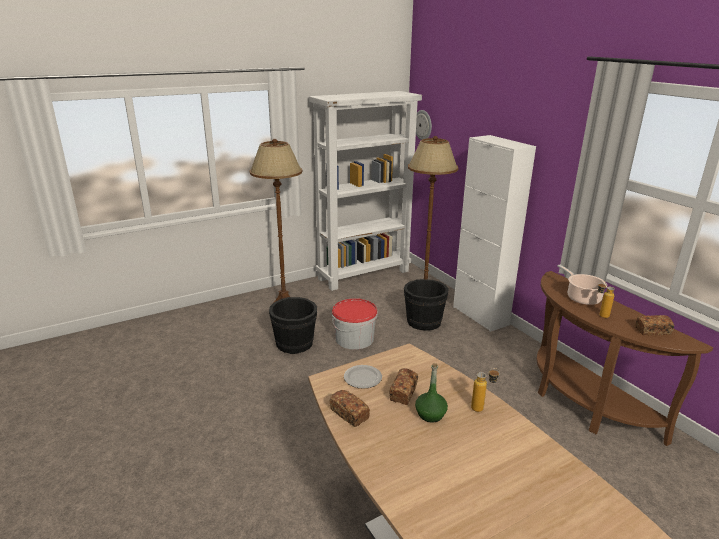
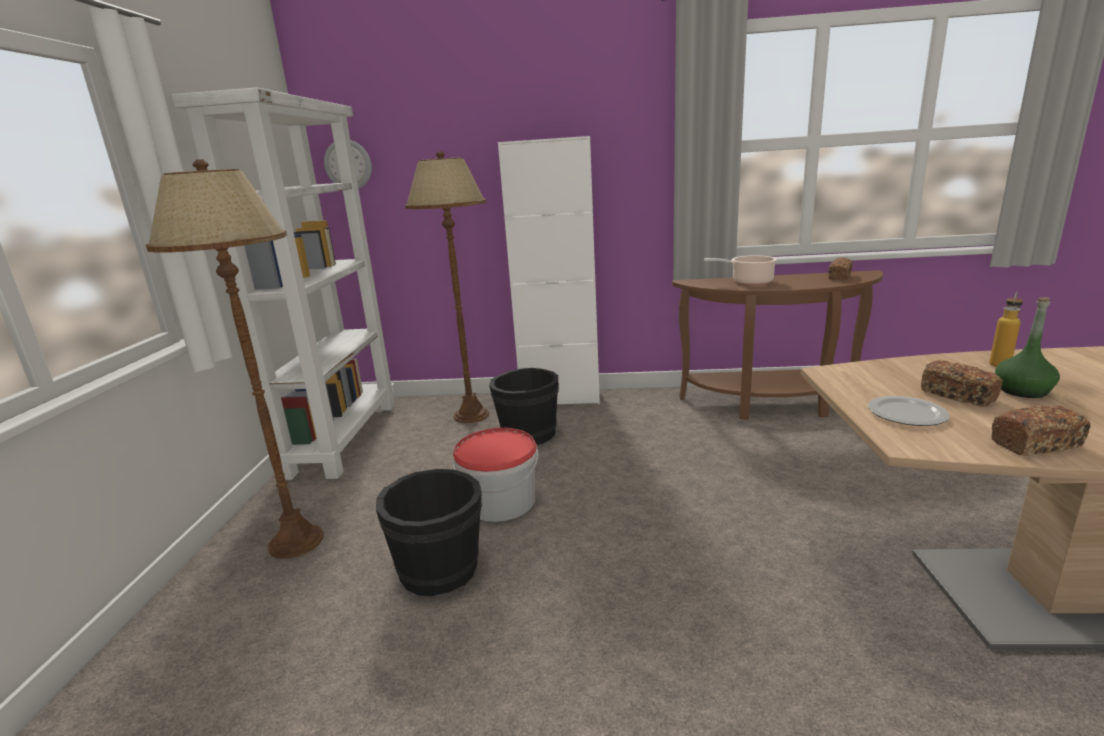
camera: 55 degrees left, 5 degrees down
(600, 316) = (795, 284): bottle -> none

